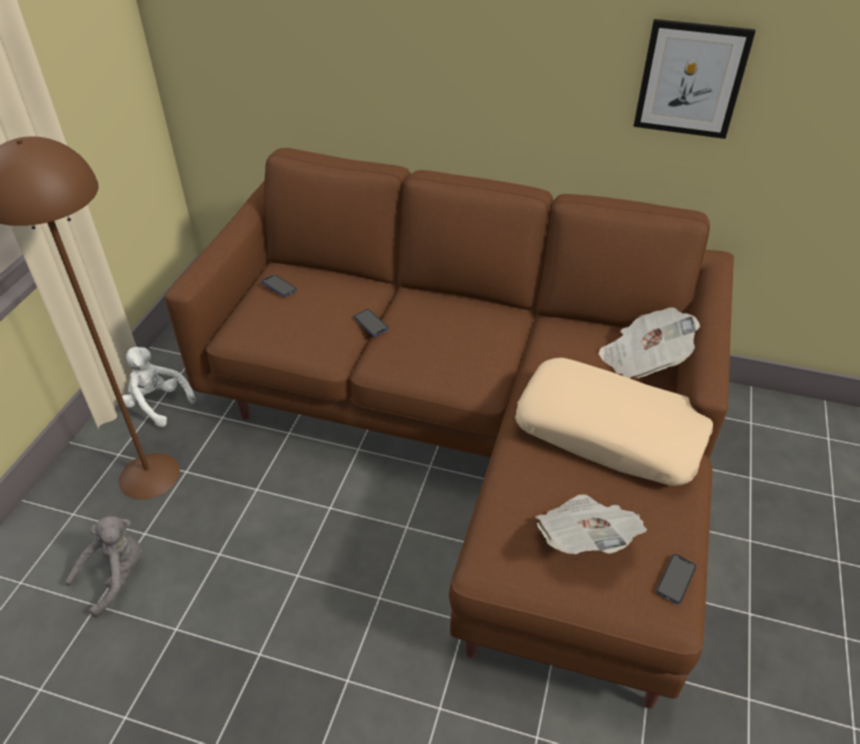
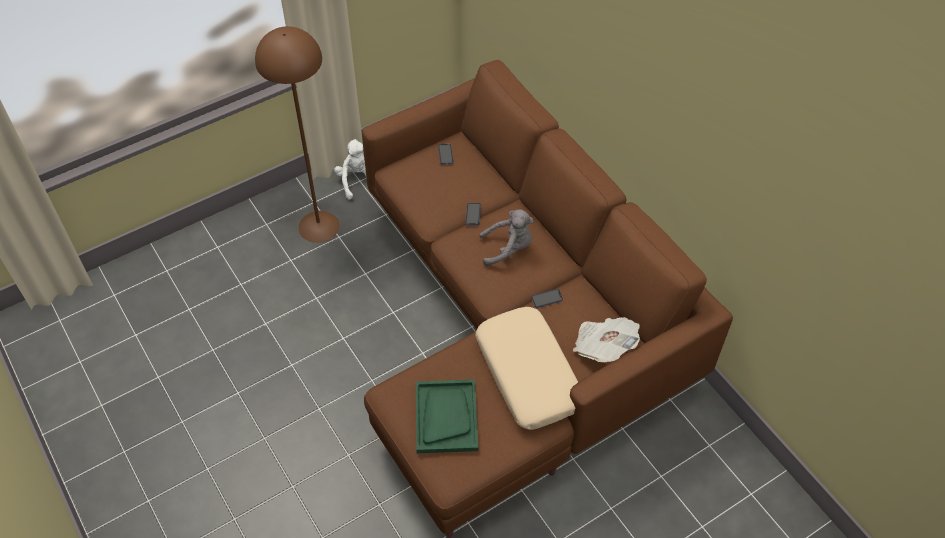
camera: 40 degrees right, 10 degrees up
(116, 576) = (260, 274): grey plush toy -> grey plush toy (508, 248)
(584, 539) = (446, 417): newspaper -> green tray
(675, 579) = (467, 469): phone -> phone (547, 299)
(691, 79) = (723, 181): picture -> none

